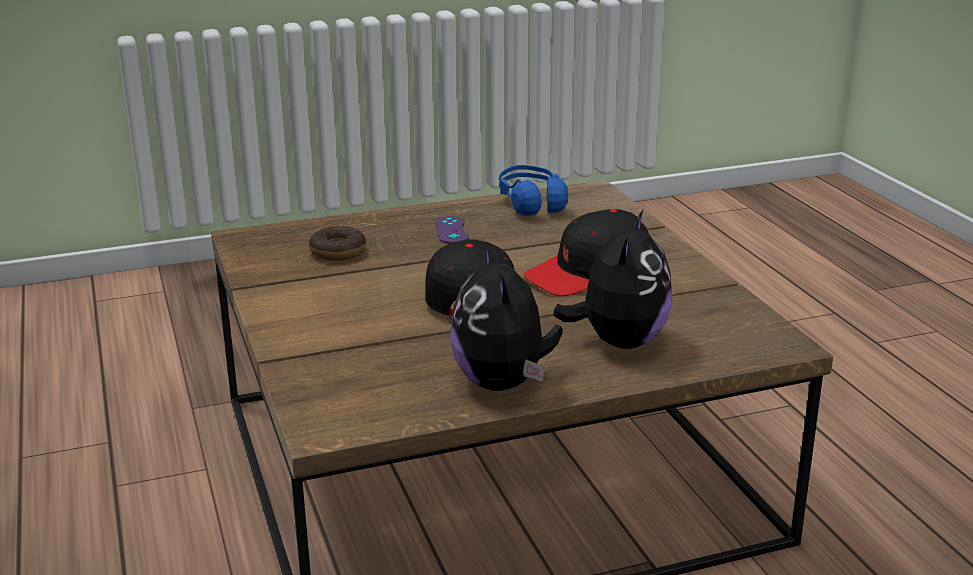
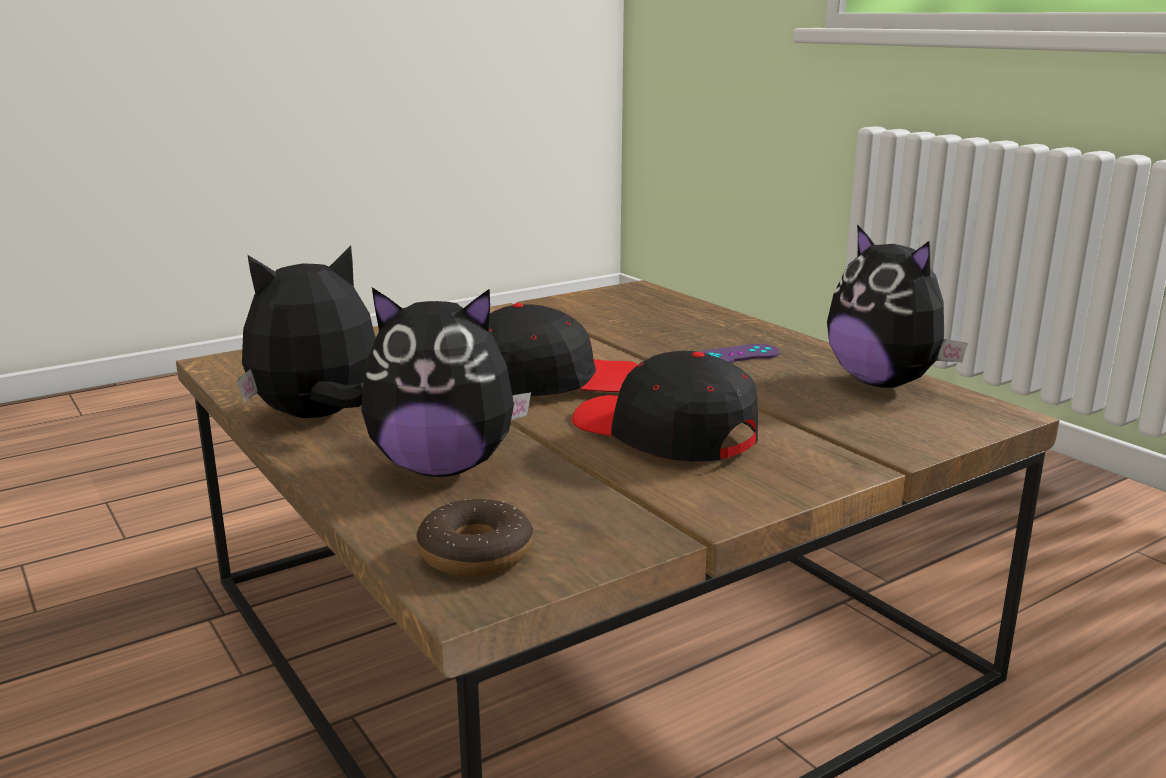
camera: 75 degrees right, 5 degrees down
(338, 252) = (628, 321): donut -> donut (475, 554)
(531, 203) = (884, 383): blue headphones -> plush toy

